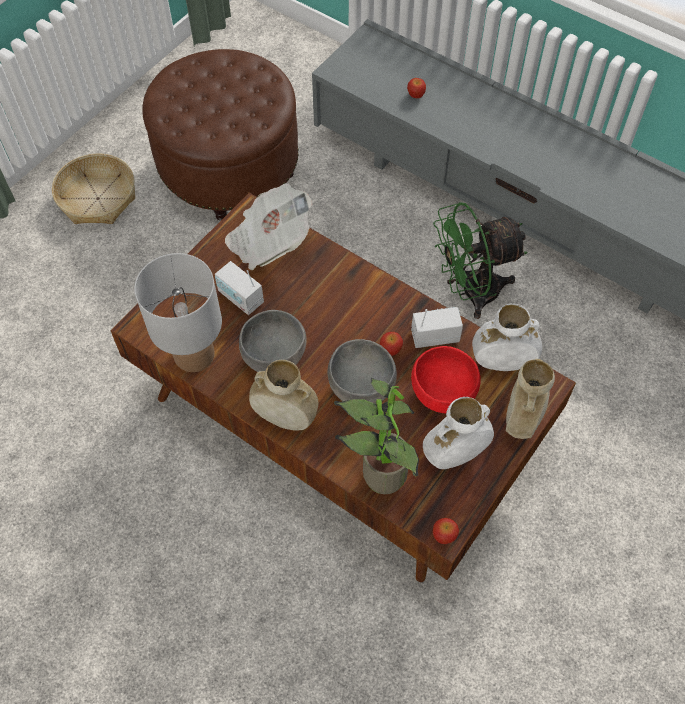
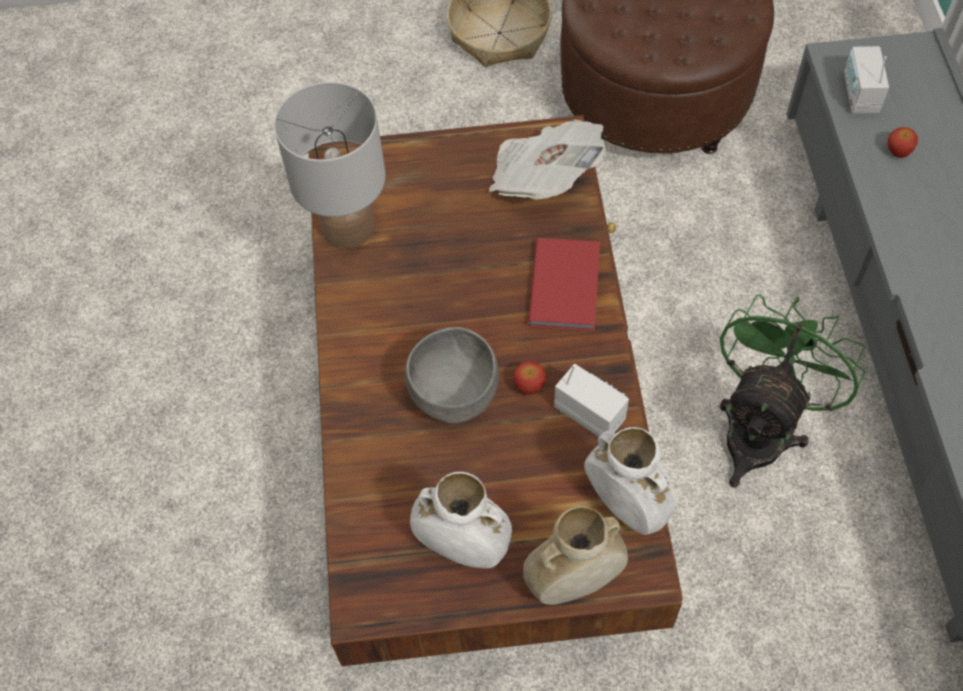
camera: 50 degrees right, 0 degrees up
(240, 298) = (451, 210): radio -> radio (859, 94)
(275, 358) = (413, 294): grey bowl -> none
(285, 417) = (354, 357): beige vase -> none
(348, 285) = (567, 285): none -> red book
(377, 476) = (366, 492): potted plant -> none
(443, 395) = (523, 479): red bowl -> none
(444, 535) = (355, 610): apple -> none
(470, 292) = (760, 430): green fan -> green fan turned 90 degrees clockwise

